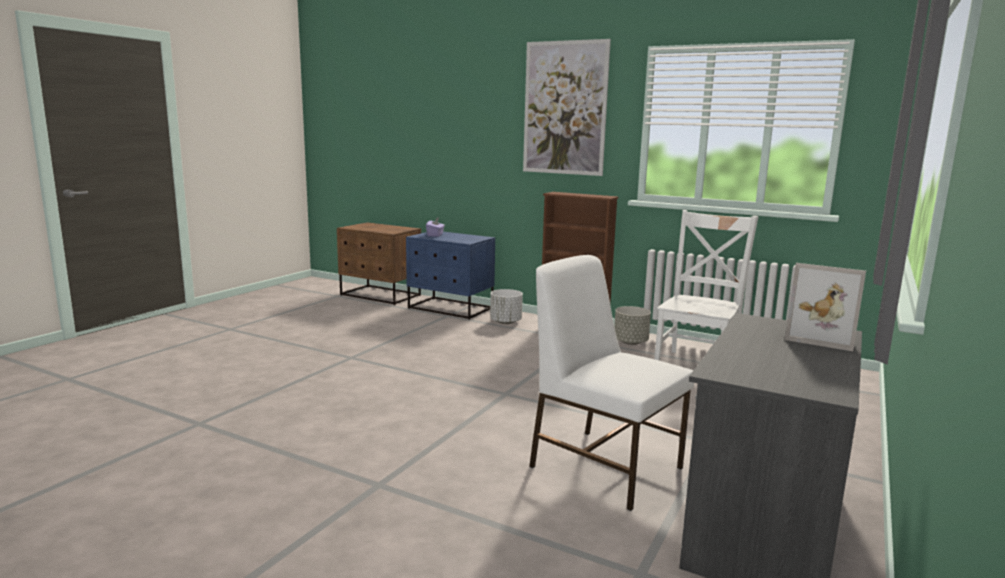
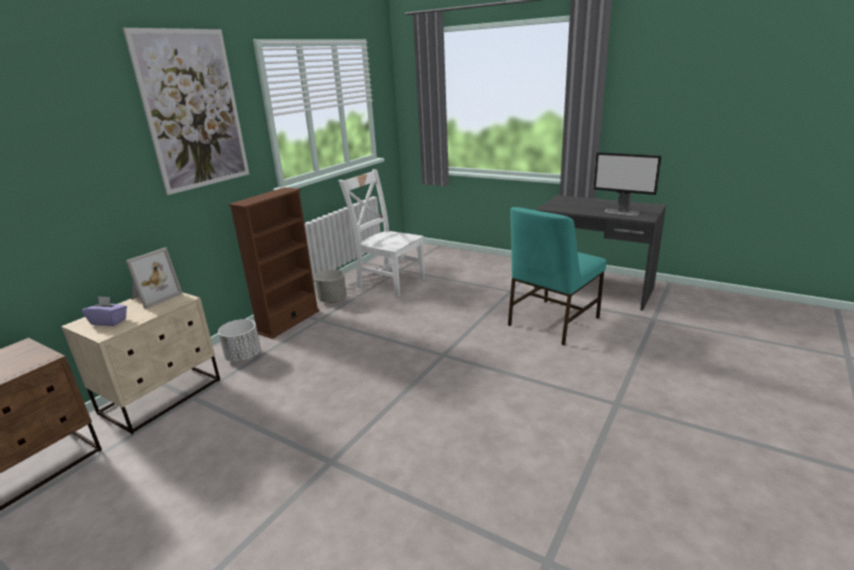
camera: 85 degrees left, 10 degrees up
(450, 309) = (162, 396): blue nightstand -> beige nightstand
(604, 465) = (552, 322): white chair -> turquoise chair
(750, 360) = (622, 212): none -> monitor
(821, 337) = (574, 200): picture frame -> picture frame (154, 297)

